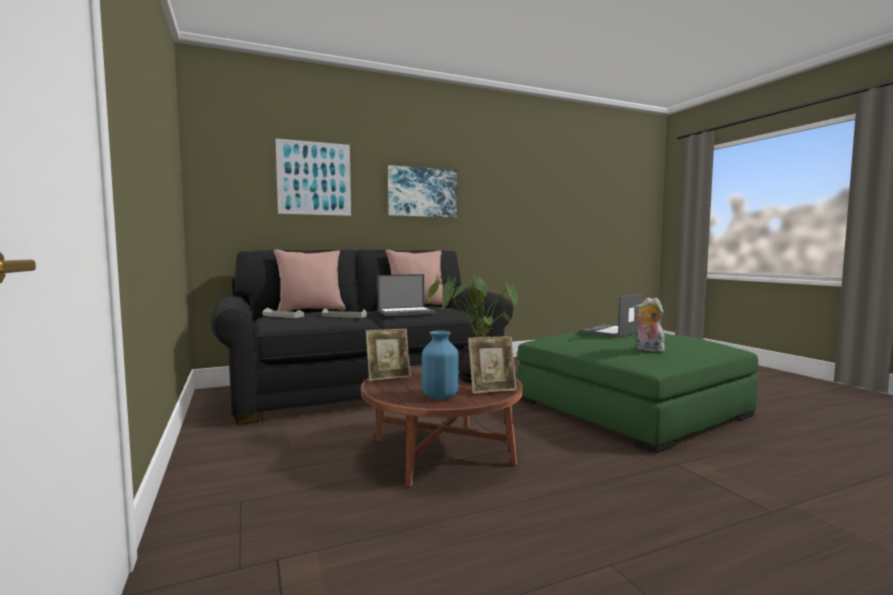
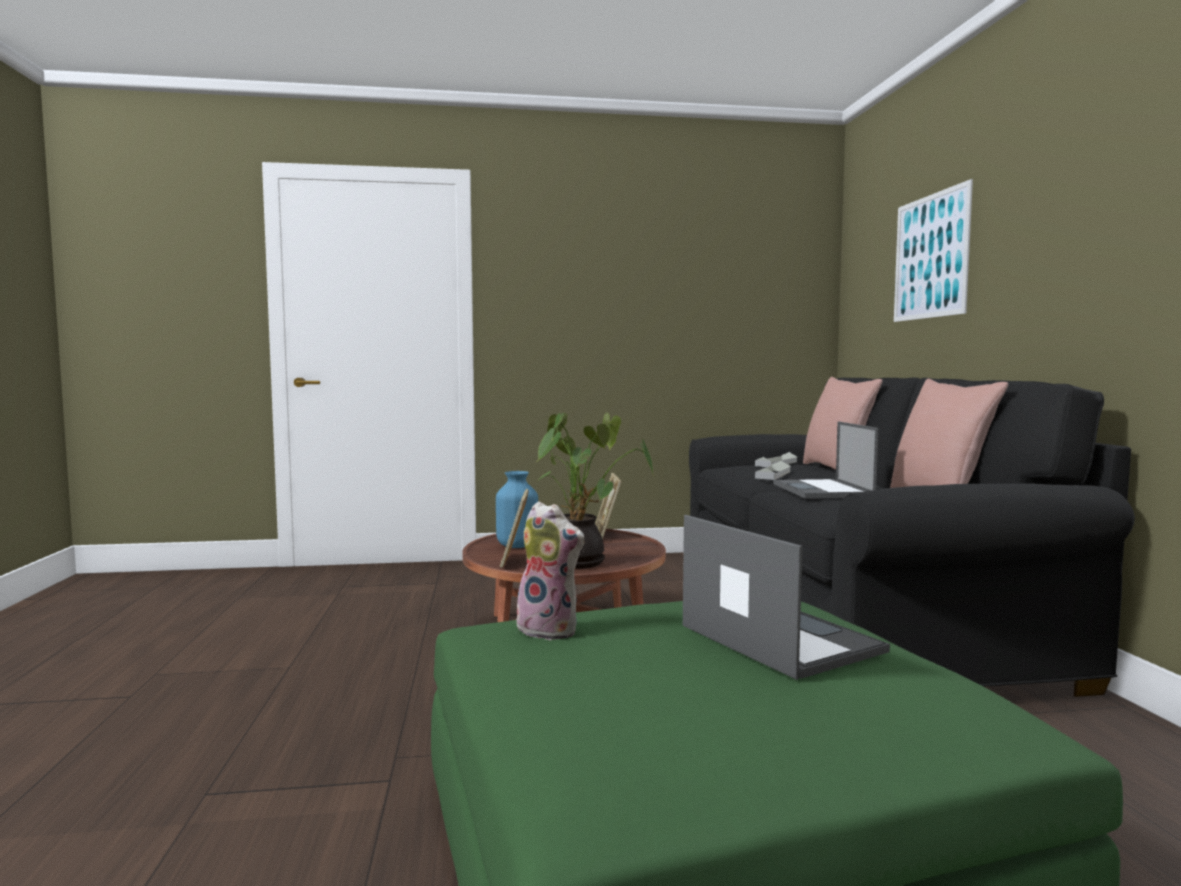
camera: 105 degrees right, 0 degrees up
(422, 192) = (1084, 237): picture -> none
(648, 350) = (551, 629): plush toy -> plush toy turned 60 degrees clockwise

